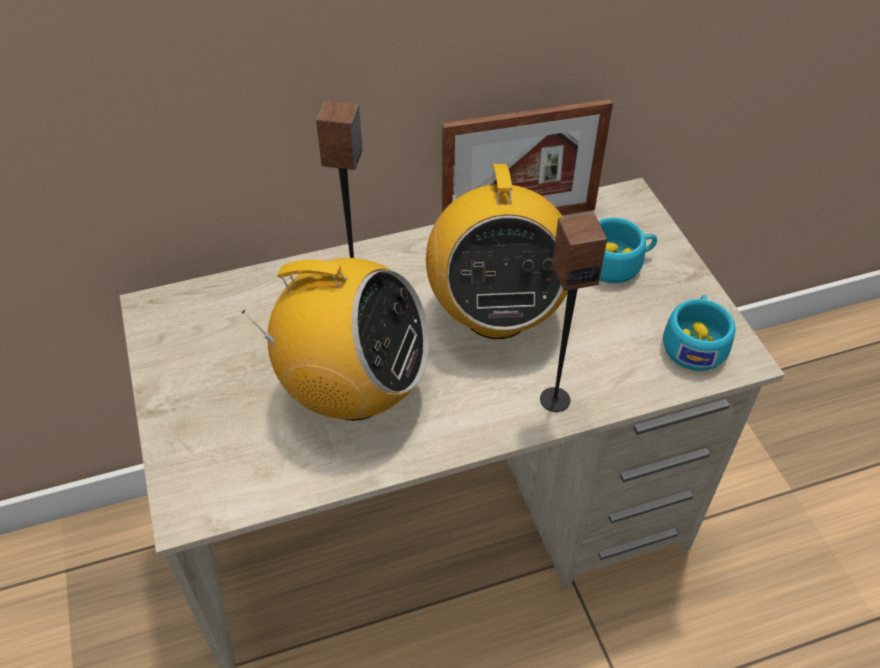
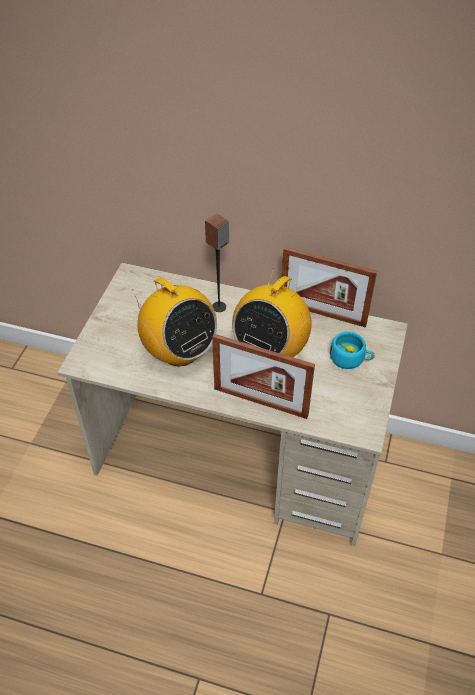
camera: 35 degrees right, 0 degrees up
(554, 399) = (260, 402): speaker -> picture frame
(695, 342) = (351, 414): turquoise cup -> none

